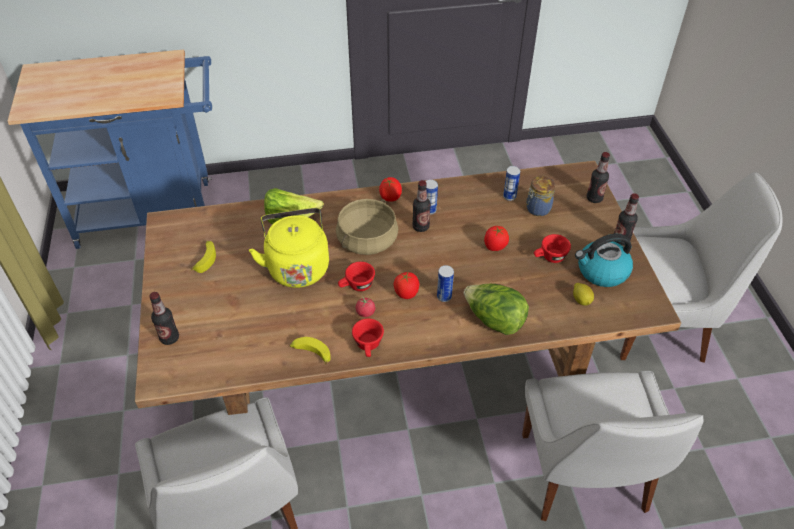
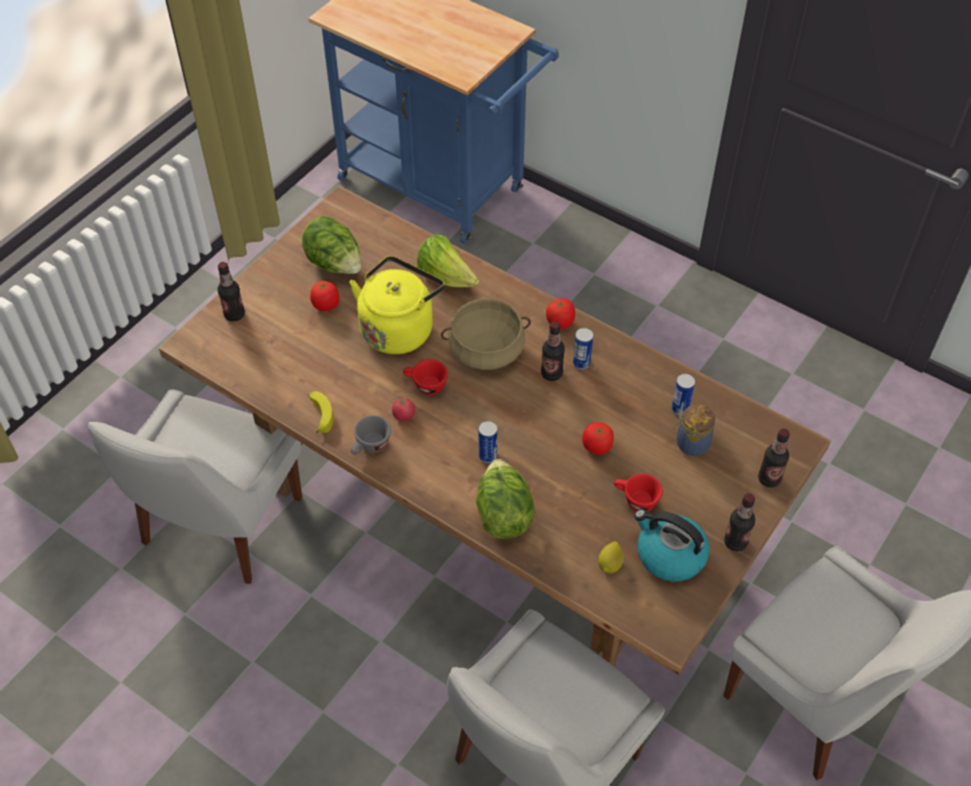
camera: 45 degrees right, 5 degrees up
(205, 259) = (335, 264): banana -> lettuce
(368, 346) = (370, 447): red cup -> grey cup
(406, 293) = (459, 426): tomato -> tomato (326, 305)

